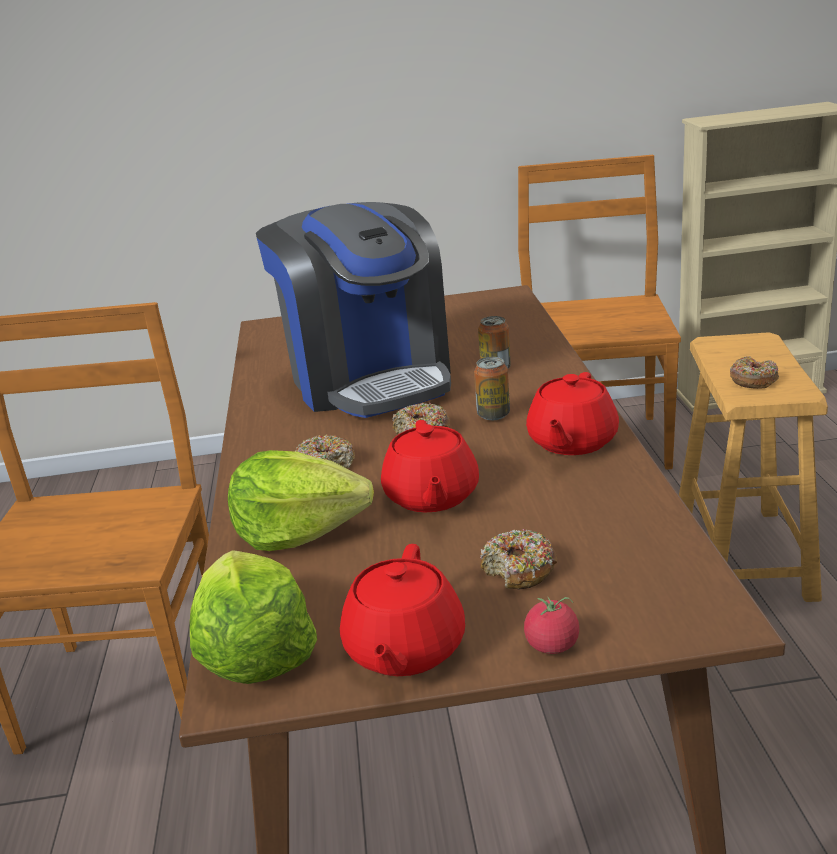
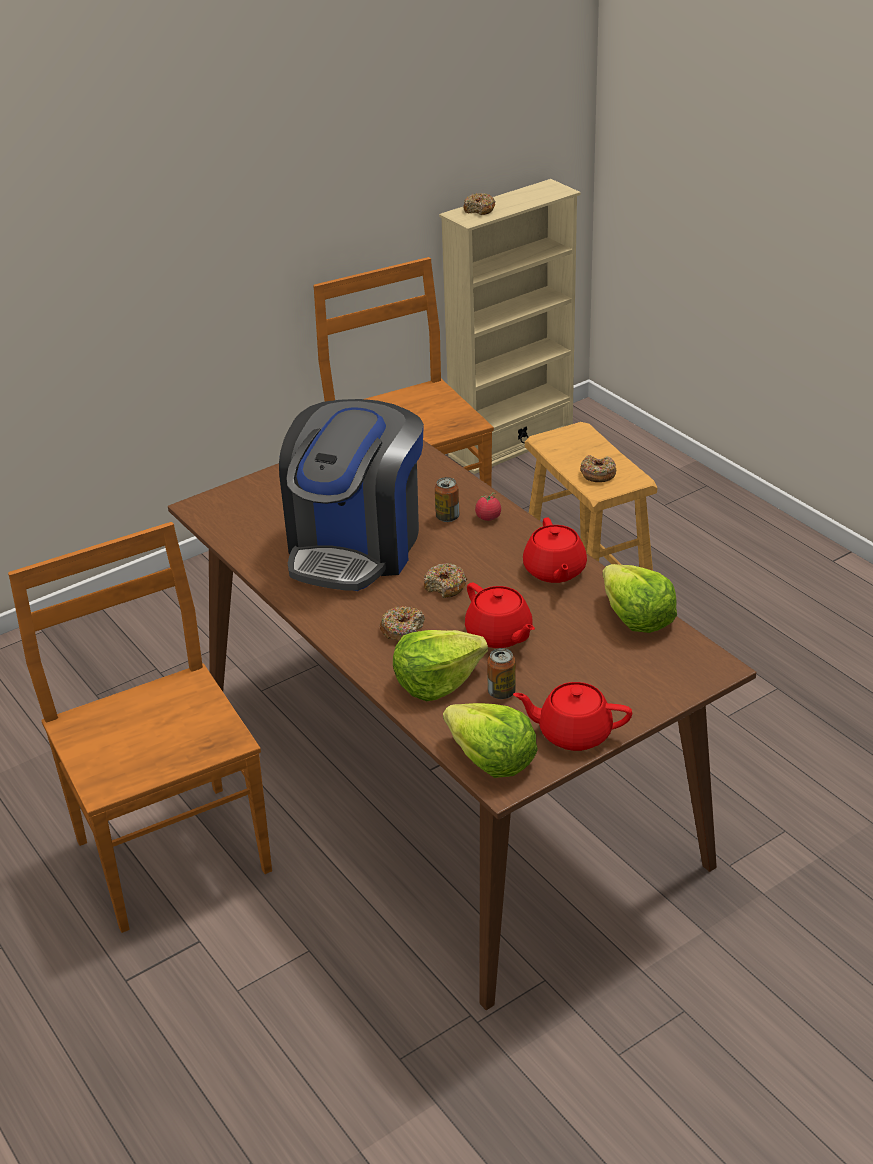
camera: 30 degrees left, 10 degrees up
(369, 379) = (356, 546): coffee machine -> coffee machine turned 75 degrees clockwise
(404, 650) = (573, 733): red teapot -> red teapot turned 120 degrees clockwise
(493, 415) = (482, 560): can -> can (501, 692)
(519, 570) = (595, 669): donut -> donut (479, 209)
(552, 645) = (648, 707): tomato -> tomato (488, 517)
(638, 519) = (636, 618): none -> lettuce

